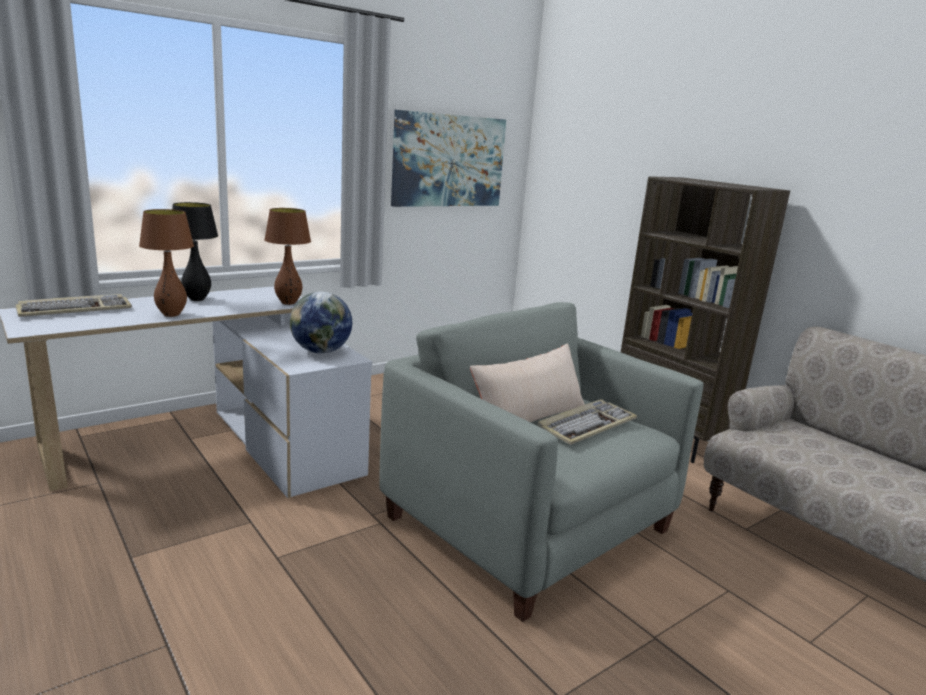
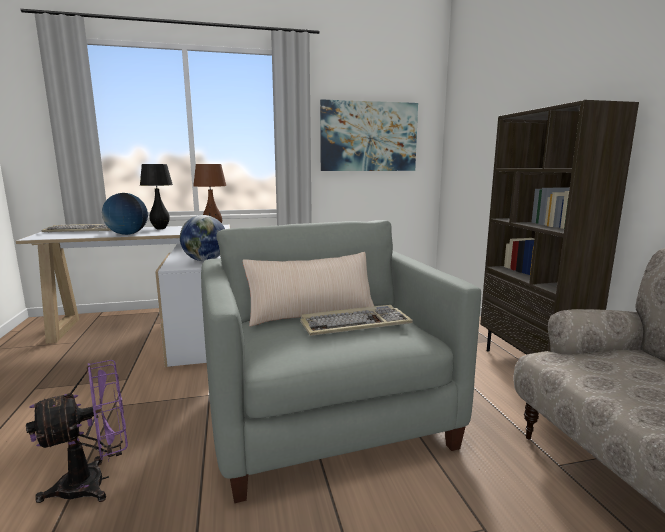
camera: 25 degrees right, 5 degrees down
(171, 314) = (127, 234): brown table lamp -> globe
(361, 639) = (95, 482): none -> purple fan

